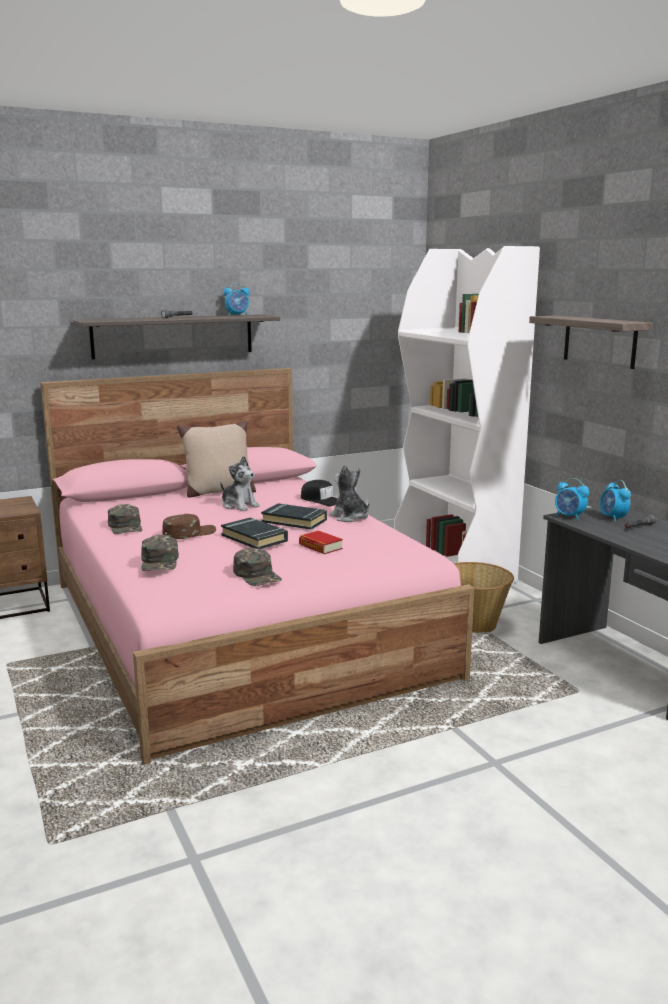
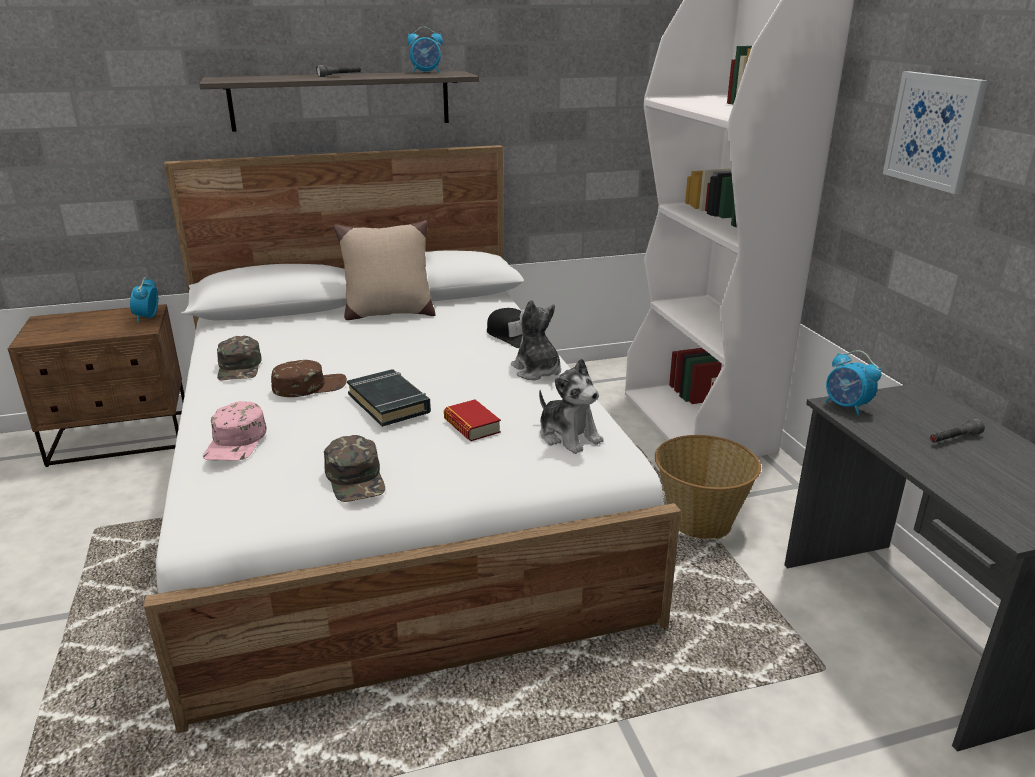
camera: 10 degrees right, 10 degrees up
(160, 561) = (237, 442): green cap -> pink cap
(239, 506) = (402, 339): plush toy -> plush toy (568, 436)
(239, 626) = (393, 495): pink bed -> white bed
(294, 521) = (459, 373): black book -> none
(599, 341) = (934, 130): shelf -> picture
(613, 518) = (915, 415): alarm clock -> alarm clock (147, 318)

